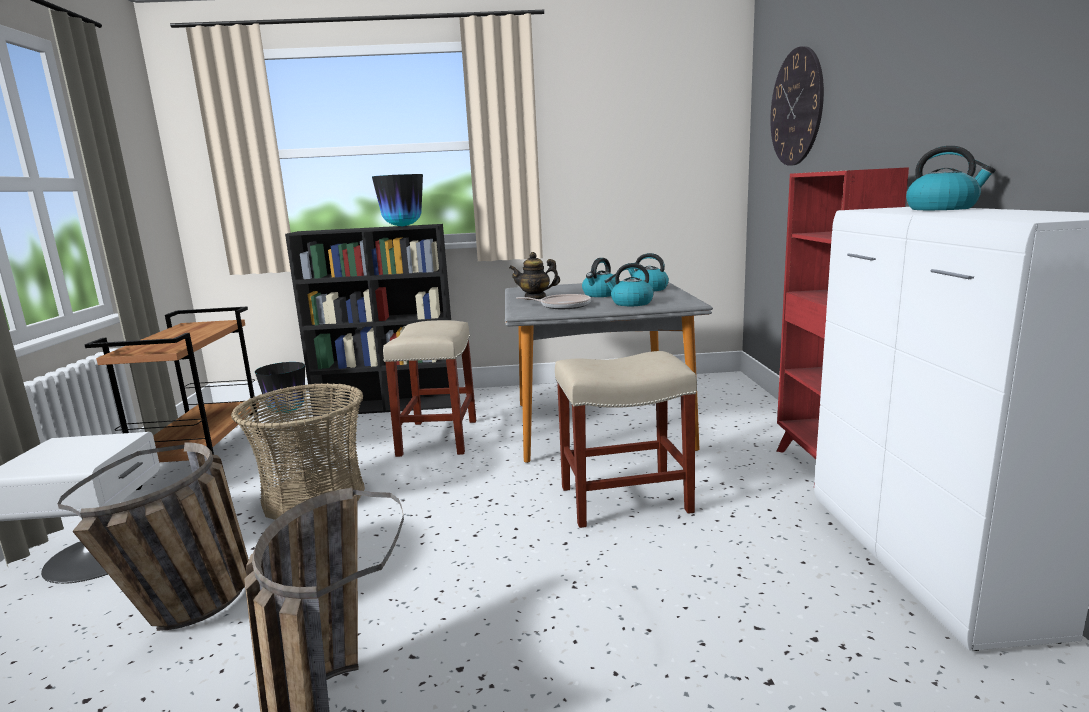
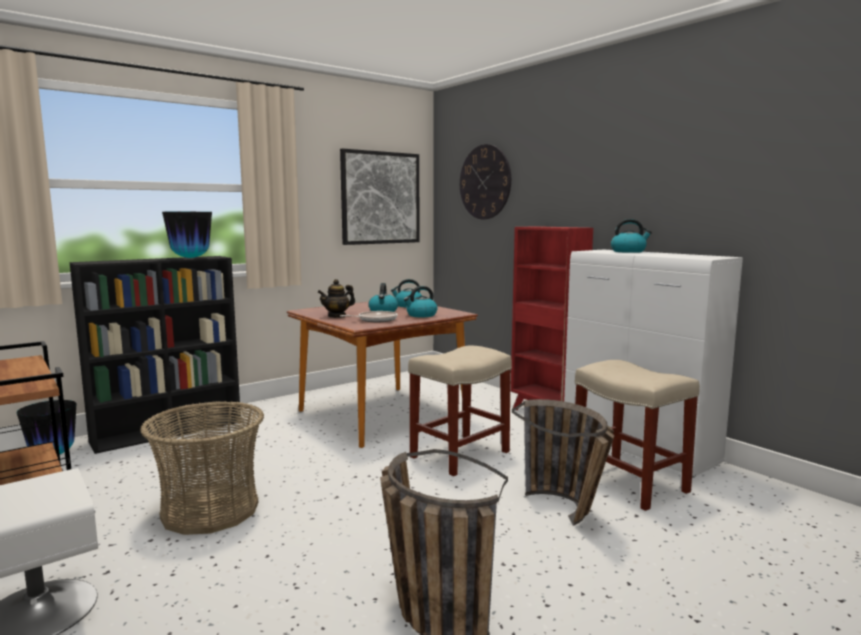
camera: 35 degrees left, 5 degrees down
(192, 612) = (230, 609): basket -> basket (568, 514)
(438, 437) = (259, 445): beige stool -> beige stool (627, 482)
(598, 425) = (381, 415): grey dining table -> brown dining table
(662, 145) = (380, 198): none -> picture

